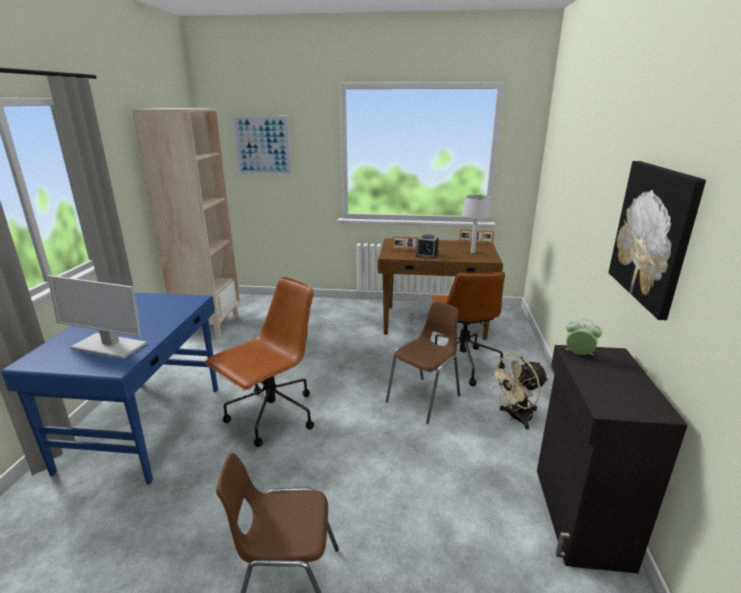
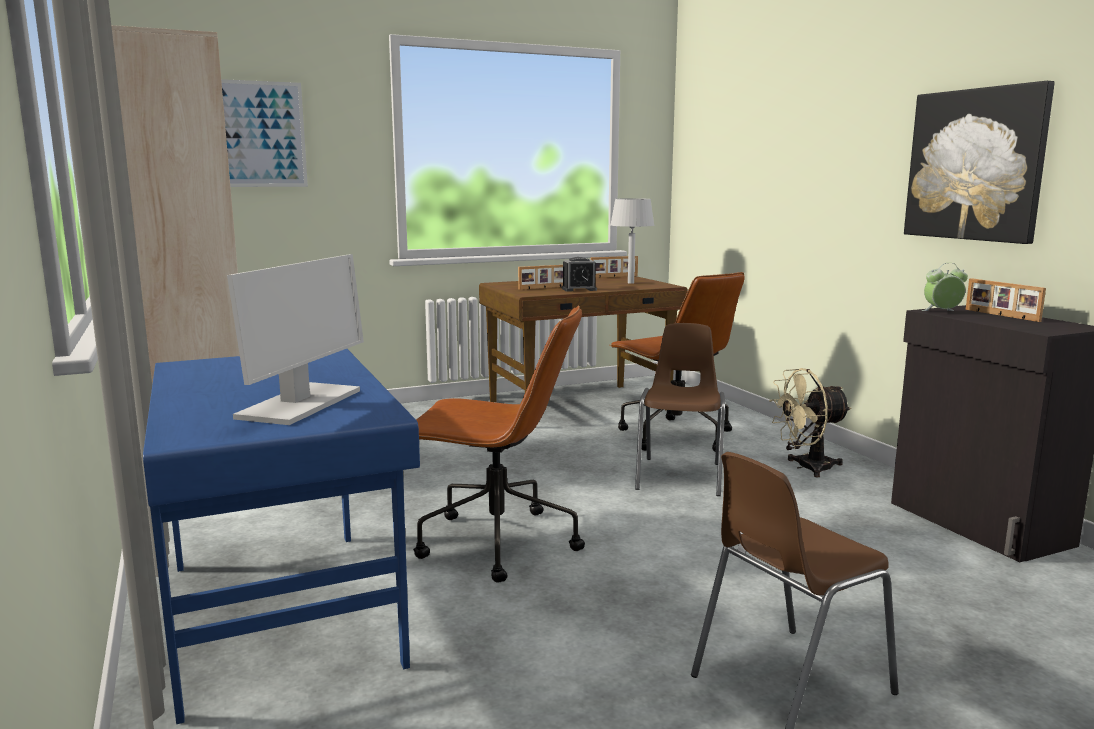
camera: 30 degrees left, 10 degrees down
(108, 346) = (300, 404): monitor -> monitor turned 60 degrees counterclockwise
(271, 417) = (494, 543): brown office chair -> brown office chair turned 90 degrees clockwise
(515, 417) = (806, 467): beige fan -> beige fan turned 45 degrees clockwise
(619, 373) = (1000, 315): none -> picture frame

